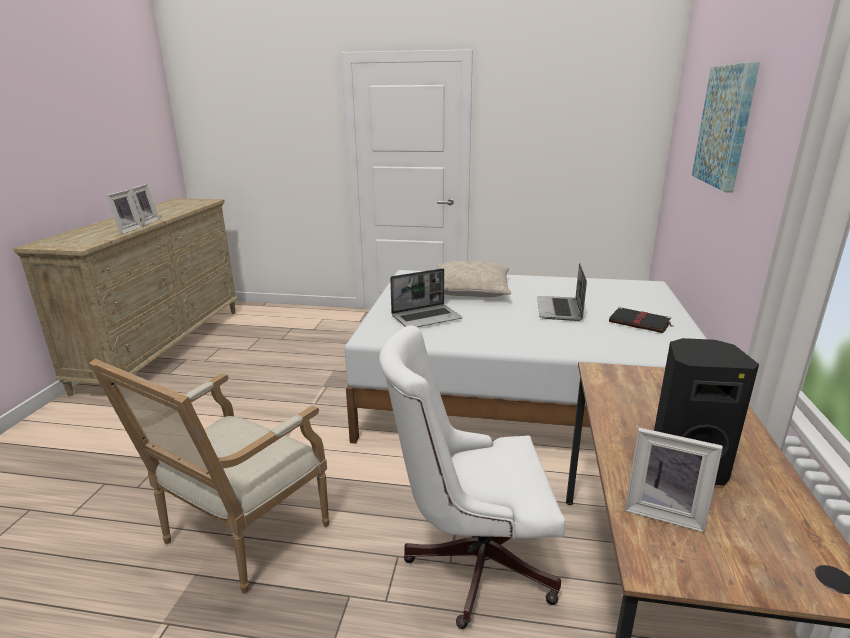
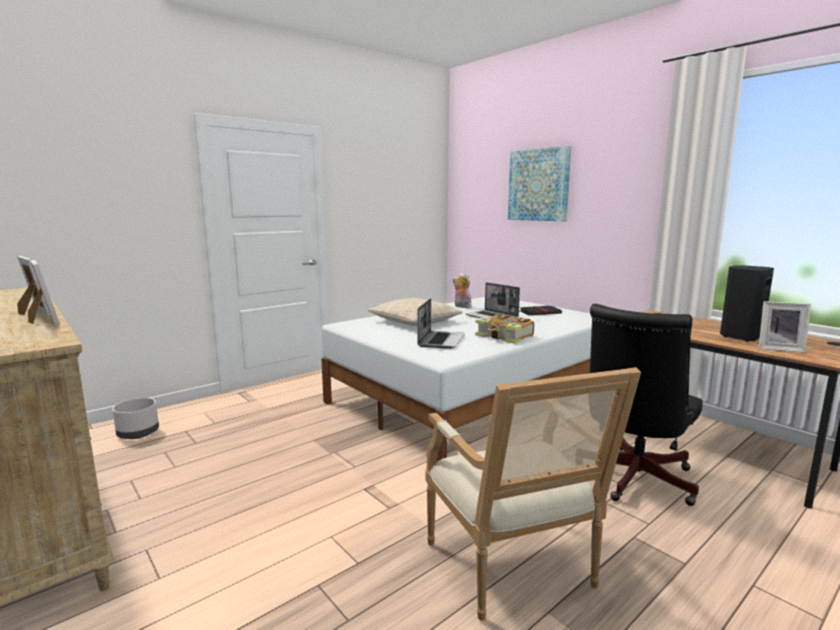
camera: 50 degrees left, 10 degrees down
(272, 319) = (138, 433): none -> grey planter
(471, 561) = (632, 479): white office chair -> black office chair
(493, 336) = (504, 337): none -> book
(571, 286) = (461, 307): none -> plush toy
(664, 511) = (779, 348): picture frame -> picture frame turned 45 degrees clockwise

